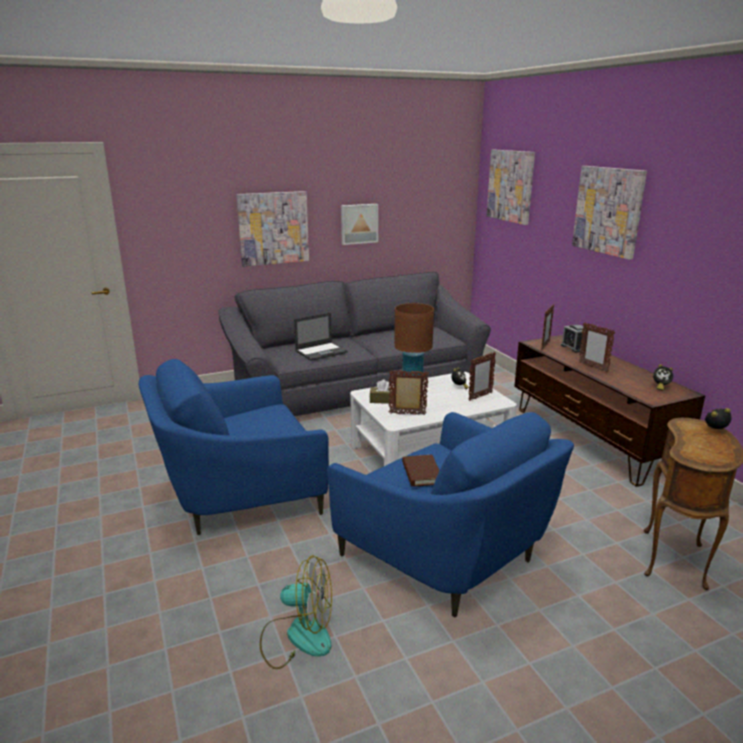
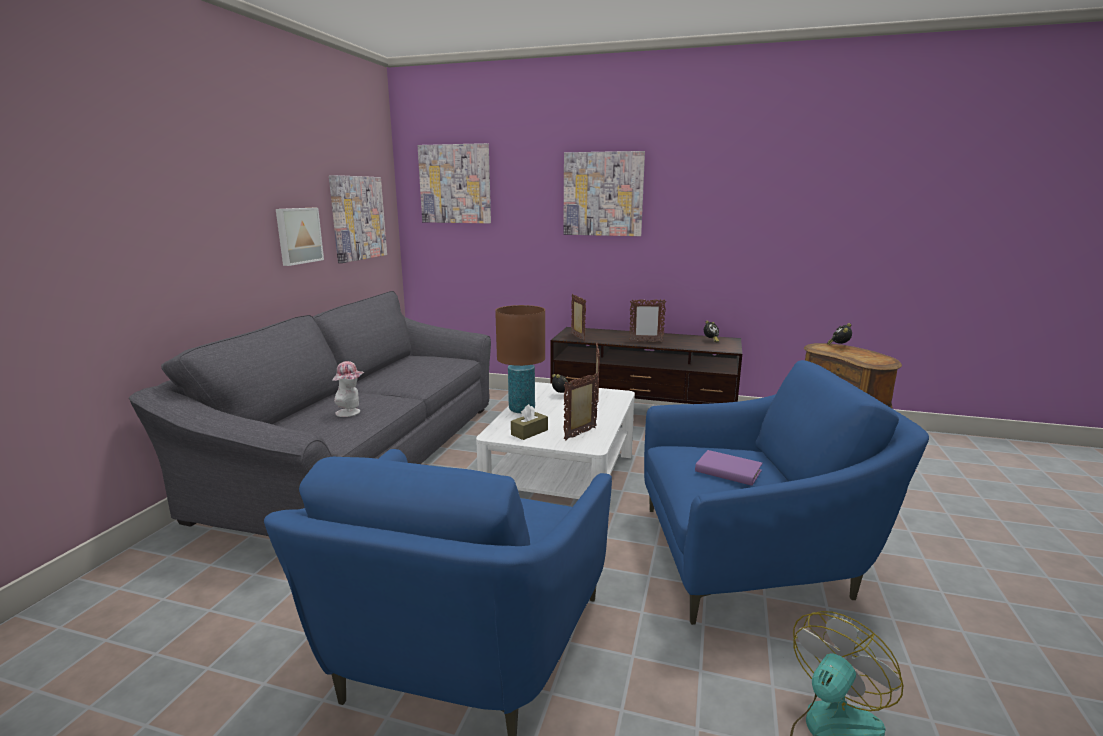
camera: 50 degrees left, 5 degrees down
(273, 228) = (193, 244): picture -> picture (358, 218)
(321, 351) = (351, 412): laptop -> hat
(421, 473) = (728, 471): brown book -> purple book
(574, 347) = (598, 333): alarm clock -> none

